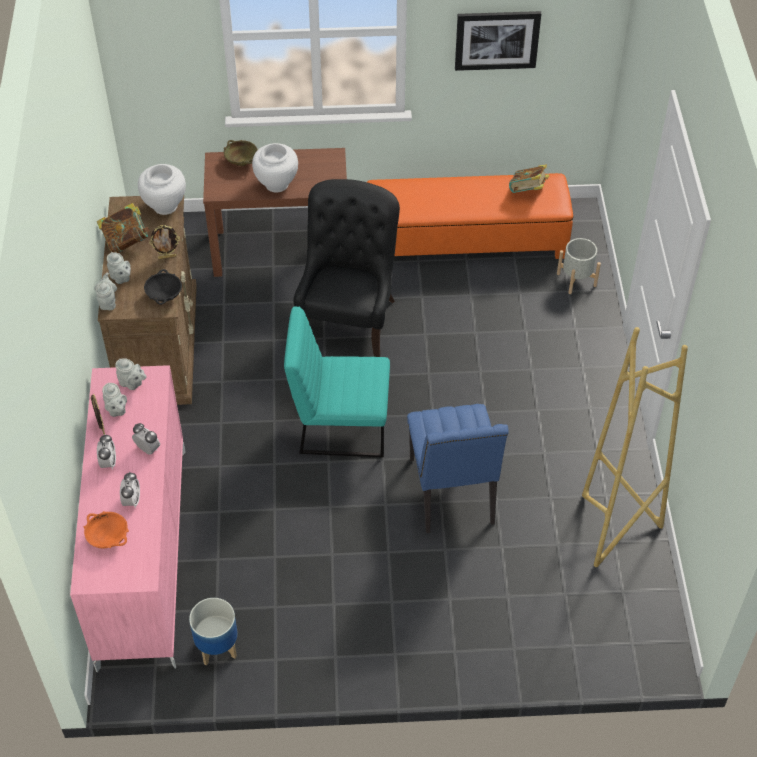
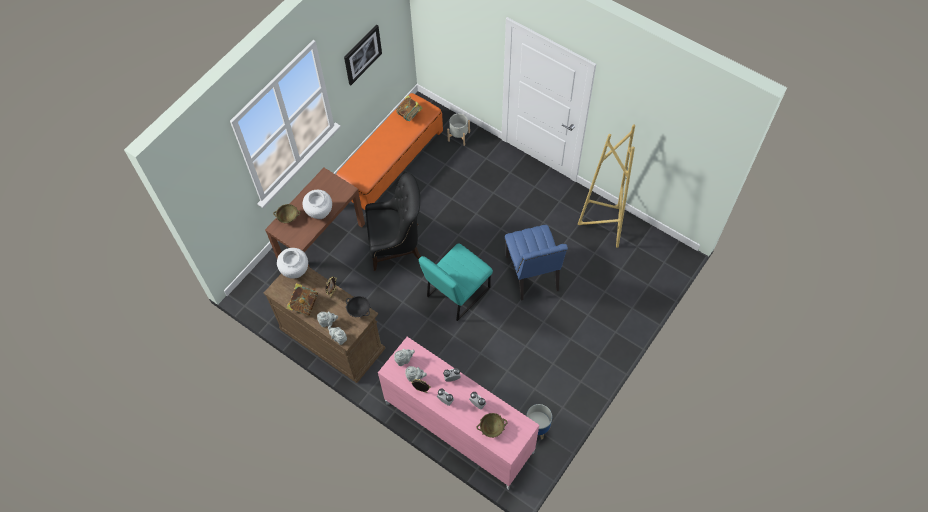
camera: 50 degrees left, 10 degrees up
(108, 538) = (492, 428): orange bowl -> beige bowl
(349, 322) = (397, 245): black chair -> black chair turned 120 degrees clockwise
(451, 490) = (531, 273): blue chair -> blue chair turned 45 degrees clockwise

